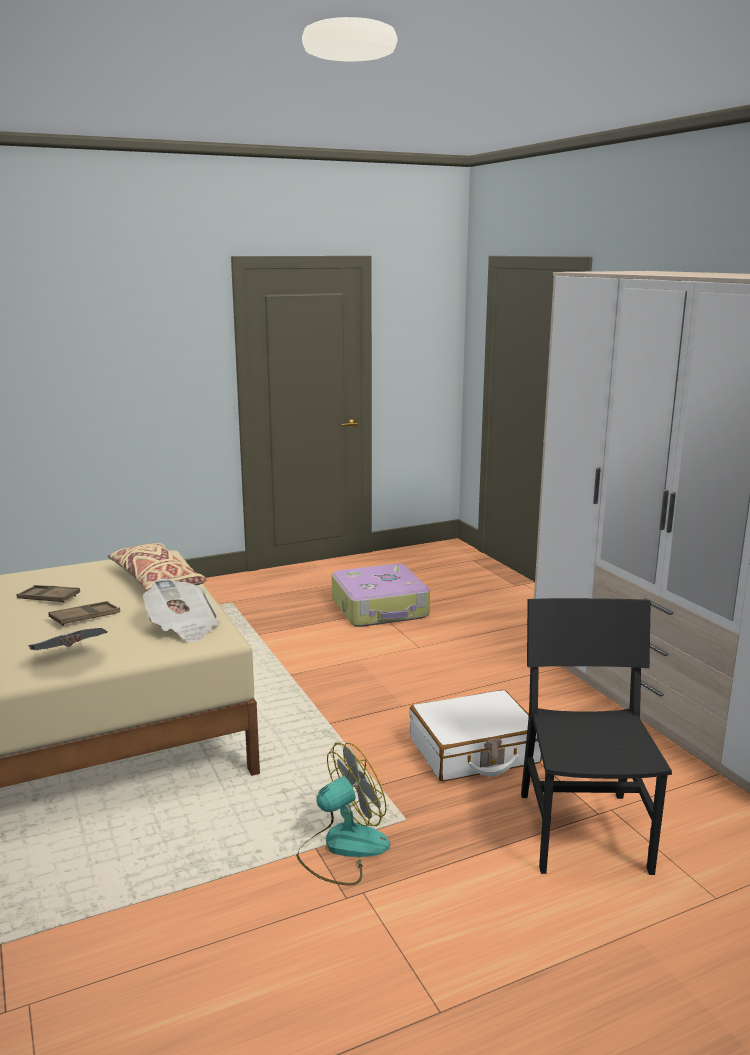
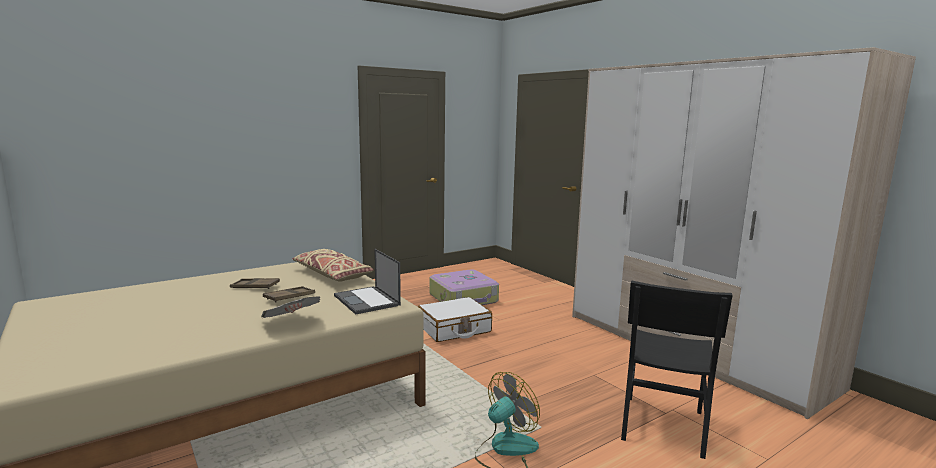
camera: 10 degrees left, 5 degrees down
(183, 628) = (367, 300): newspaper -> laptop
(474, 751) = (566, 380): white suitcase -> white suitcase (454, 329)
(584, 831) = (662, 424): black chair -> black chair turned 150 degrees counterclockwise

